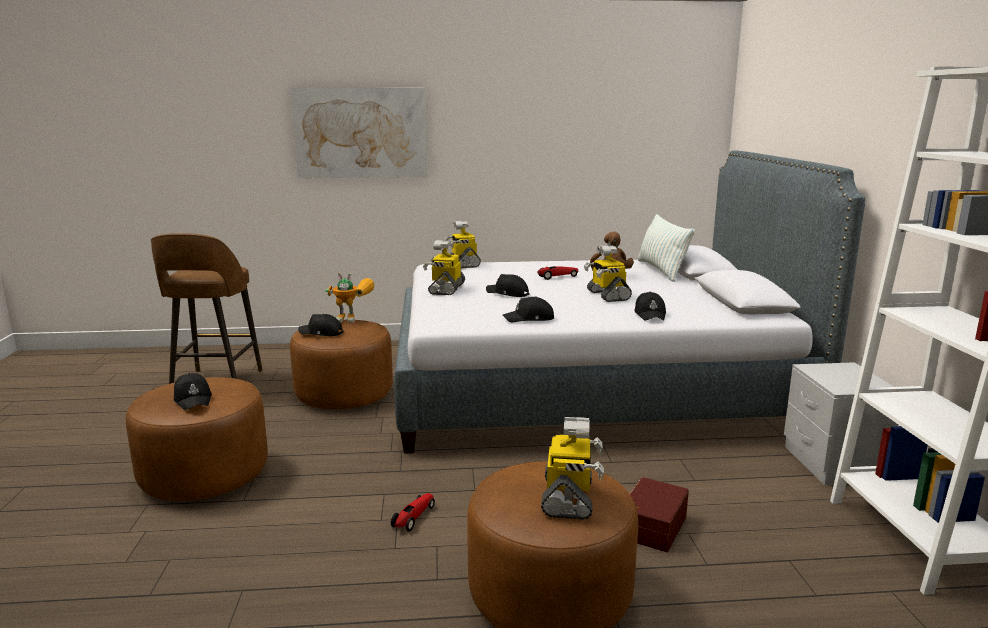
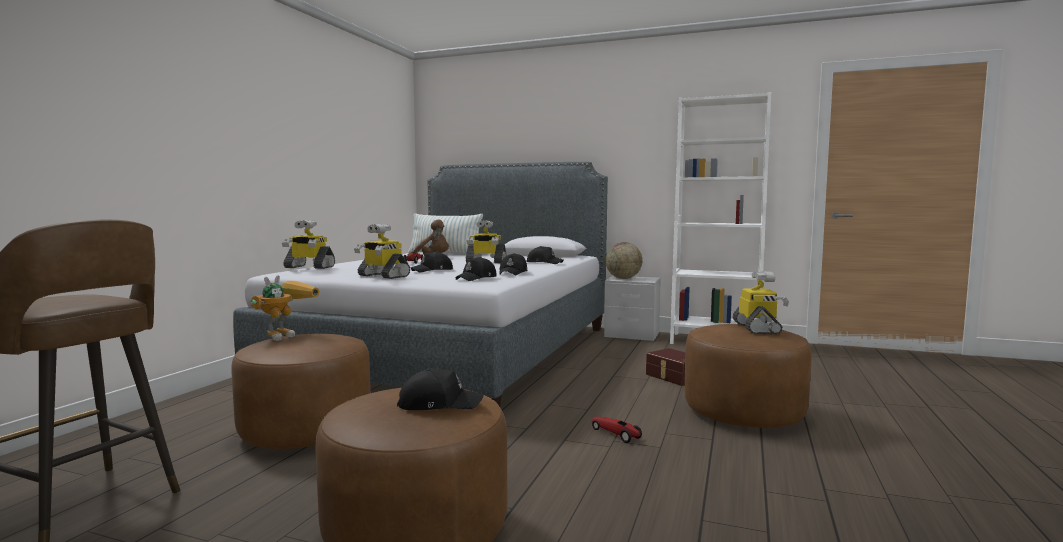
camera: 65 degrees left, 10 degrees down
(321, 333) = (302, 347): black cap -> black cap (477, 278)
(361, 133) = (146, 115): picture -> none
(569, 498) = (757, 328): toy robot -> toy robot turned 60 degrees clockwise
(835, 371) = (623, 278): none -> globe

